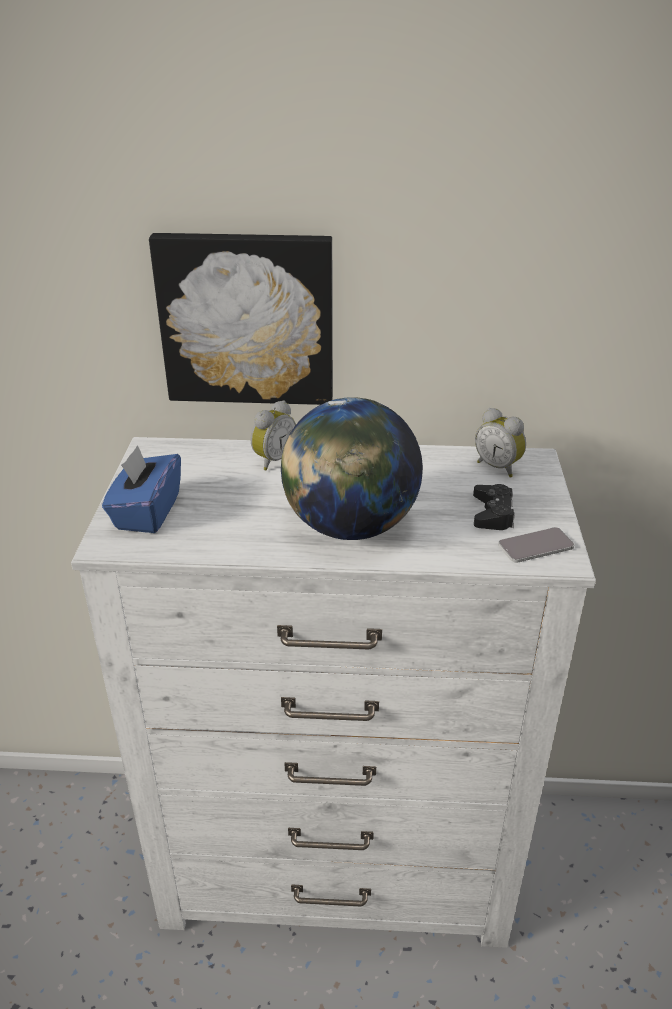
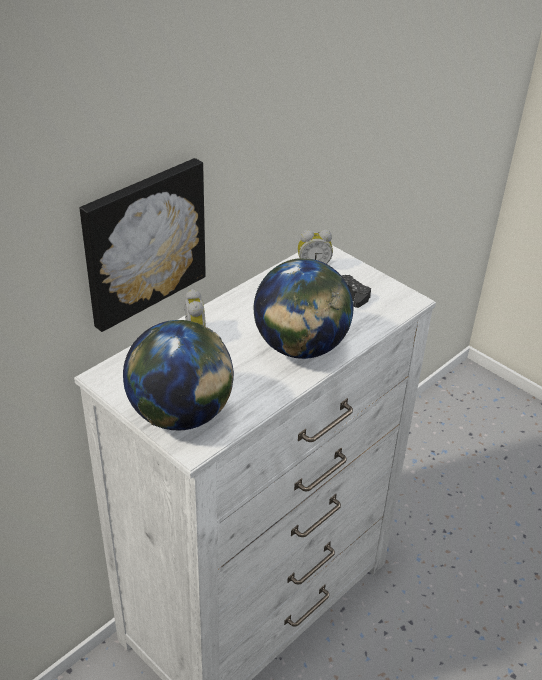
camera: 50 degrees left, 5 degrees up
(147, 512) = (180, 415): blue tissue box -> globe
(535, 546) = (392, 301): phone -> none

